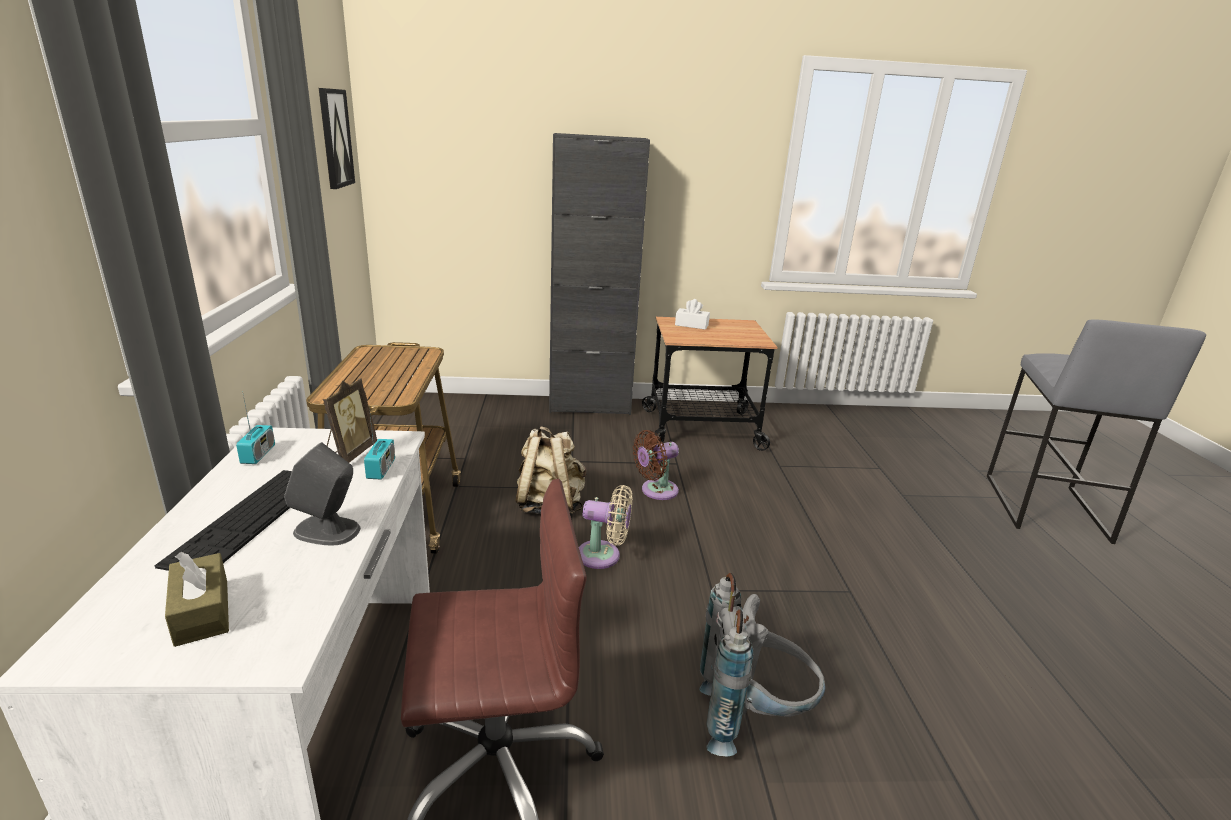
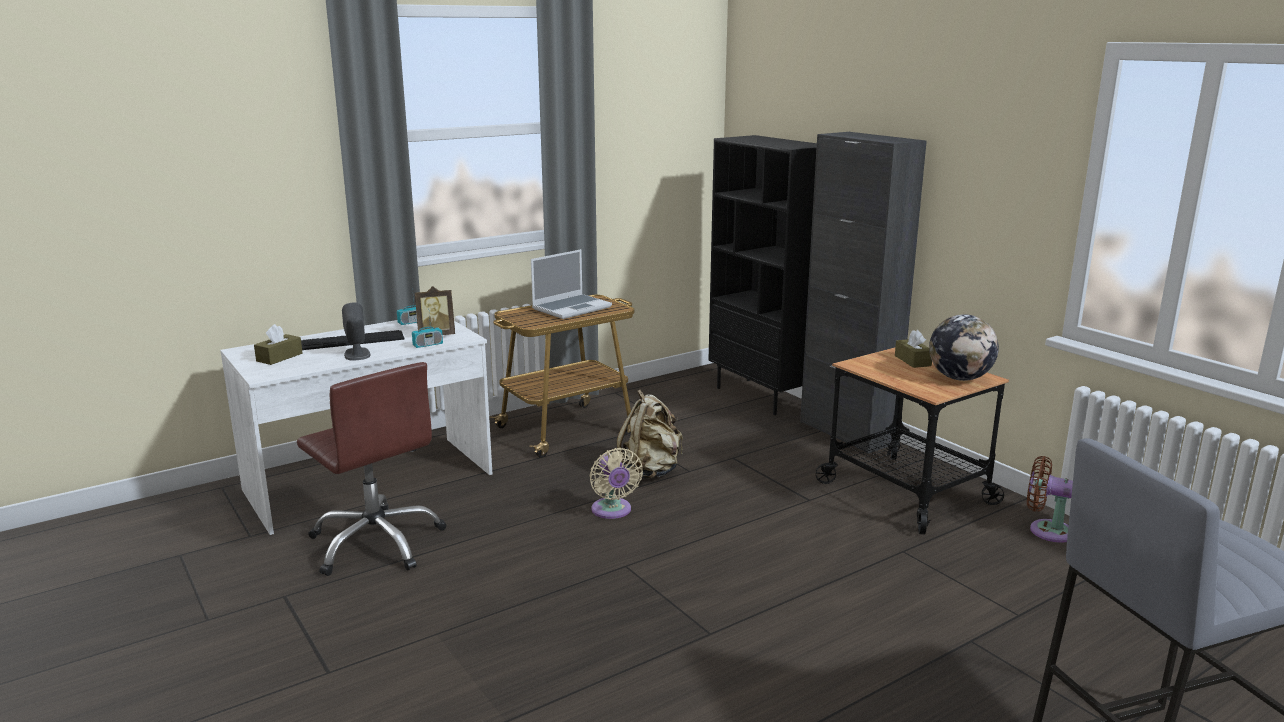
camera: 60 degrees right, 5 degrees down
(335, 138) = (674, 132): picture -> none
(380, 366) = (572, 308): none -> laptop
(481, 404) = (762, 396): none -> black bookcase
(656, 491) = (742, 504): brown fan -> brown fan (1046, 530)
(691, 325) = (912, 361): white tissue box -> brown tissue box
(740, 327) = (959, 378): none -> globe
(751, 718) = (492, 616): grey backpack -> none

